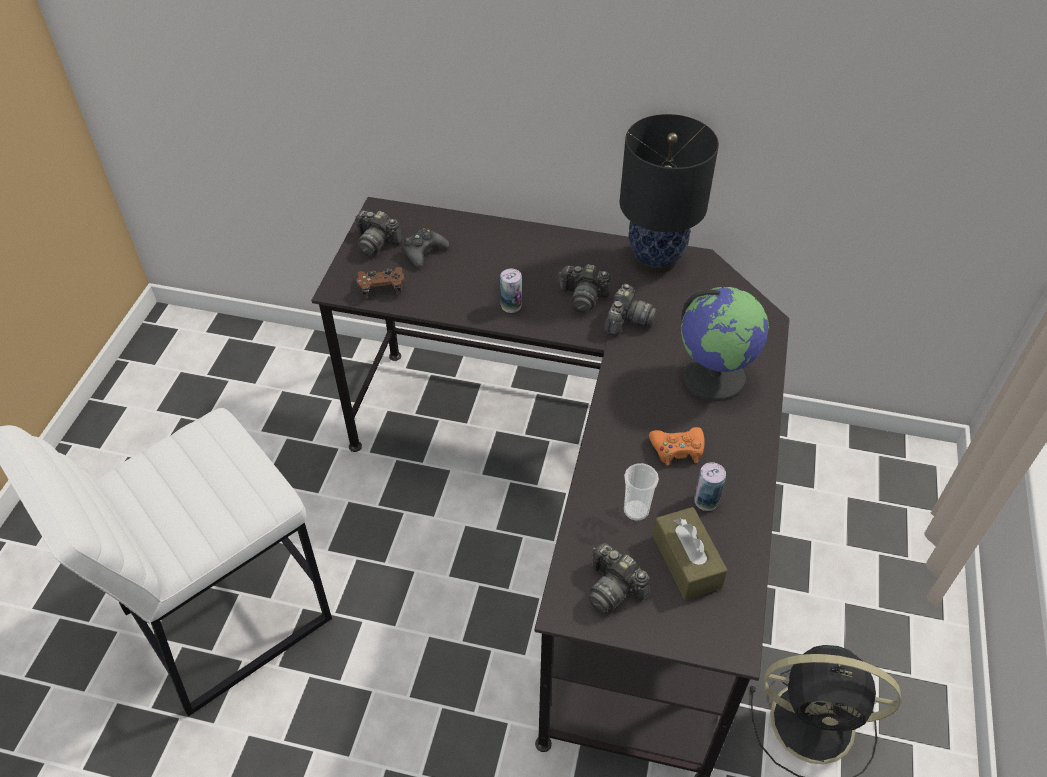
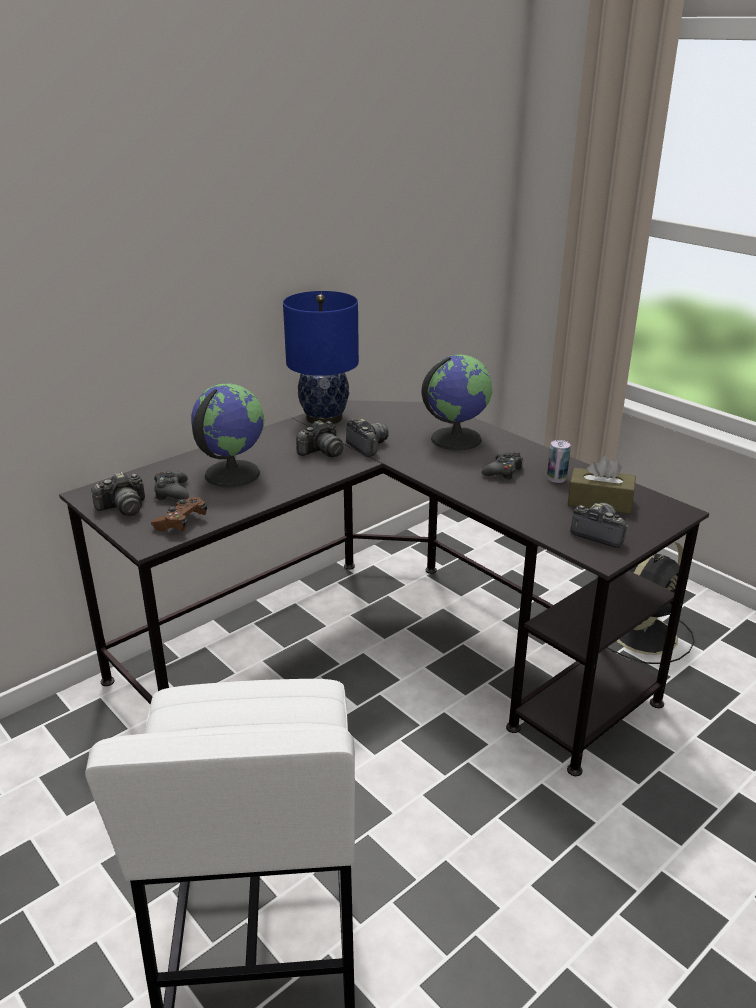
camera: 55 degrees left, 20 degrees down
(486, 266) = (231, 474): none -> globe
(511, 306) = (289, 479): can -> none
(613, 587) = (598, 533): camera -> camera turned 135 degrees counterclockwise
(636, 510) = (540, 503): cup -> none
(655, 259) = (324, 418): black table lamp -> blue table lamp
(677, 449) = (503, 471): orange game controller -> black game controller

